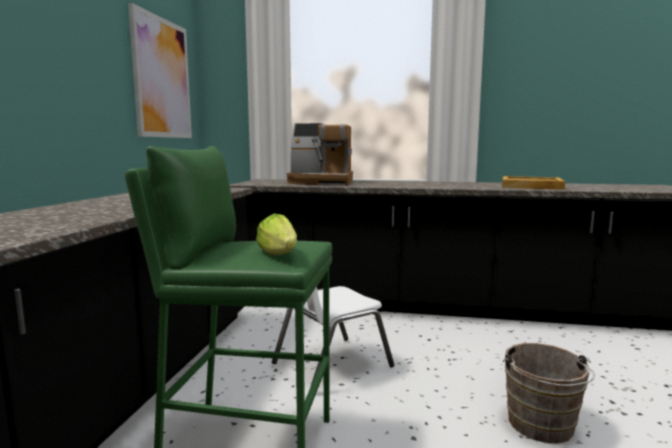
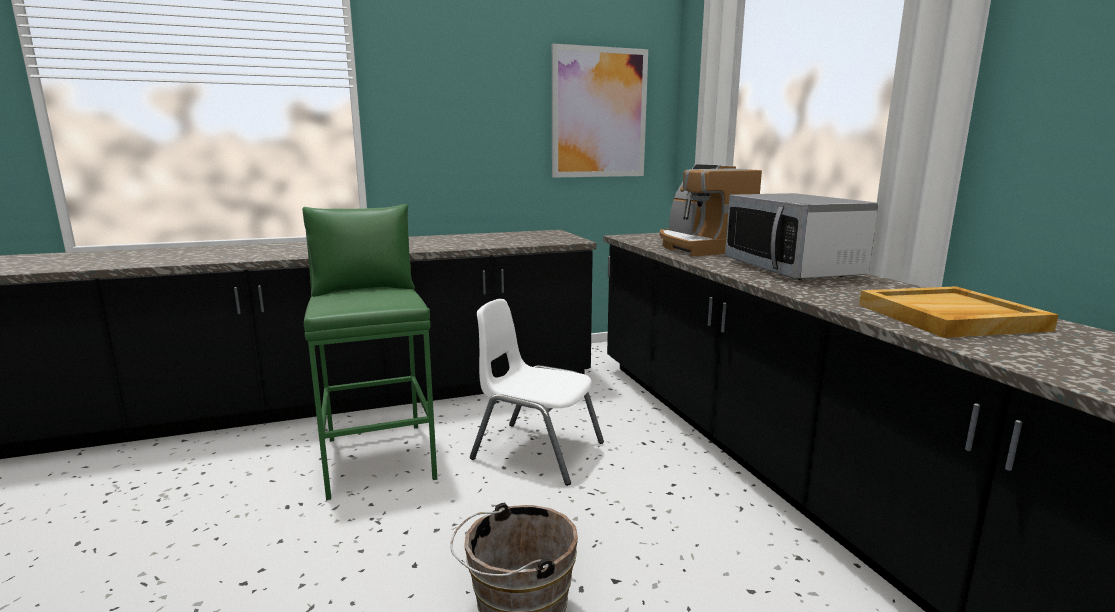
camera: 60 degrees right, 5 degrees up
(279, 254) = (343, 303): lettuce -> none
(412, 183) = (791, 269): none -> microwave

